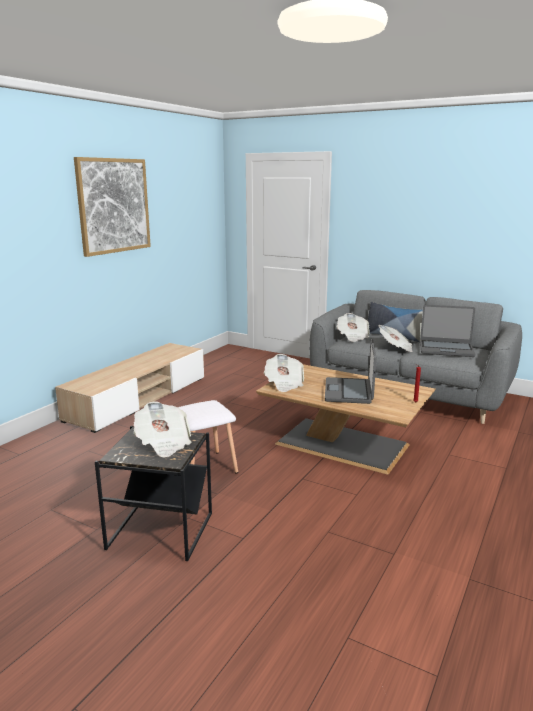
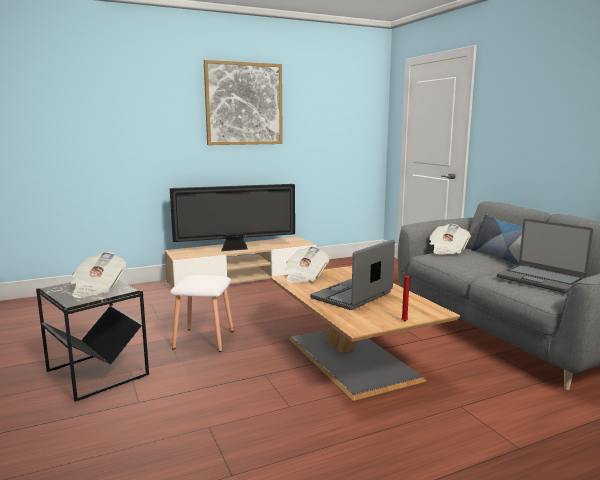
camera: 35 degrees right, 5 degrees down
(134, 369) = (236, 249): none -> television
(395, 348) = (478, 268): newspaper -> none

